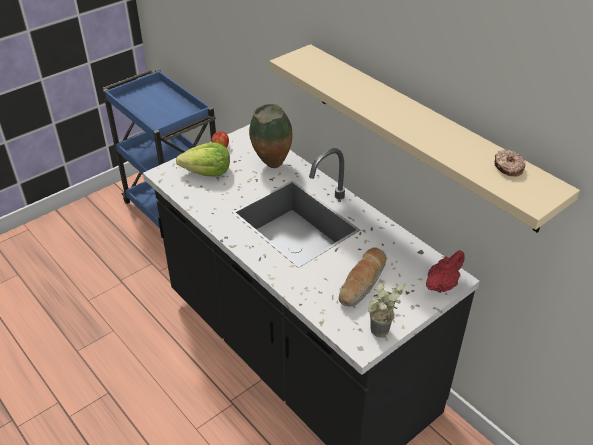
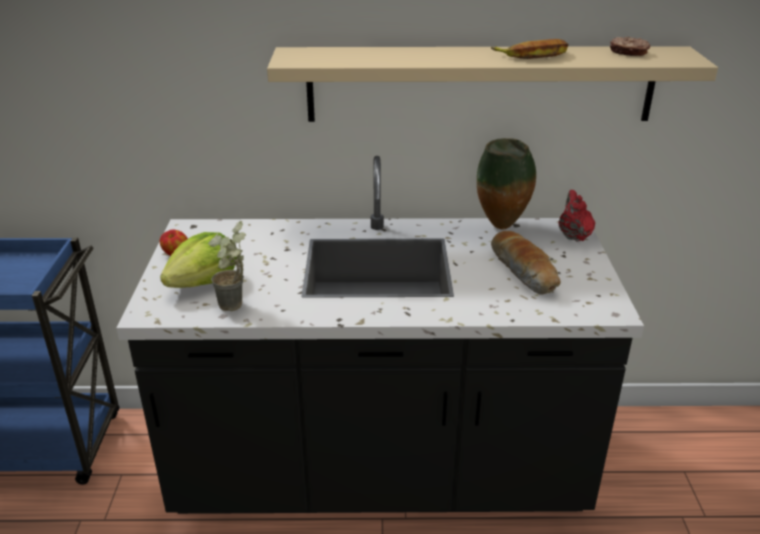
camera: 50 degrees left, 10 degrees down
(272, 166) = (266, 239): vase -> vase (502, 228)
(379, 335) = (607, 296): potted plant -> potted plant (234, 308)
(434, 132) = (532, 55): none -> banana

